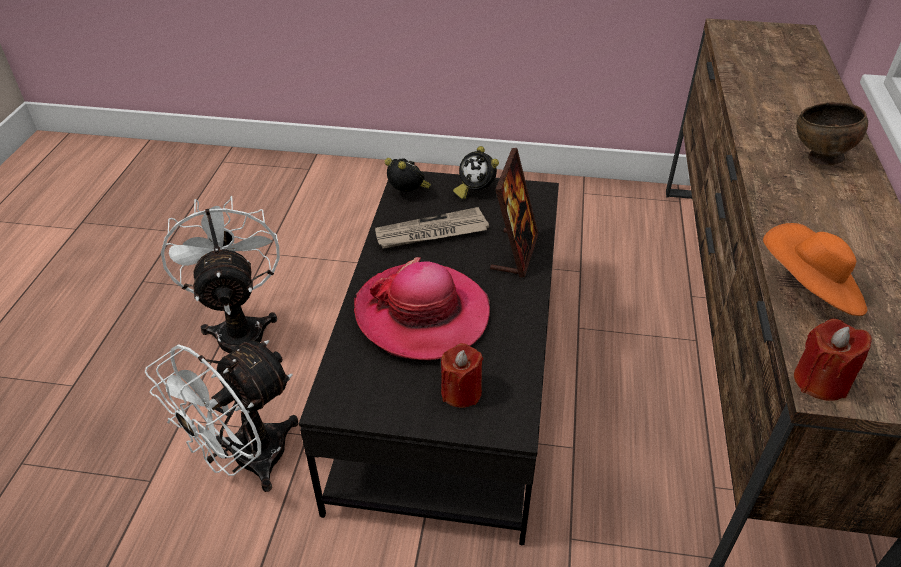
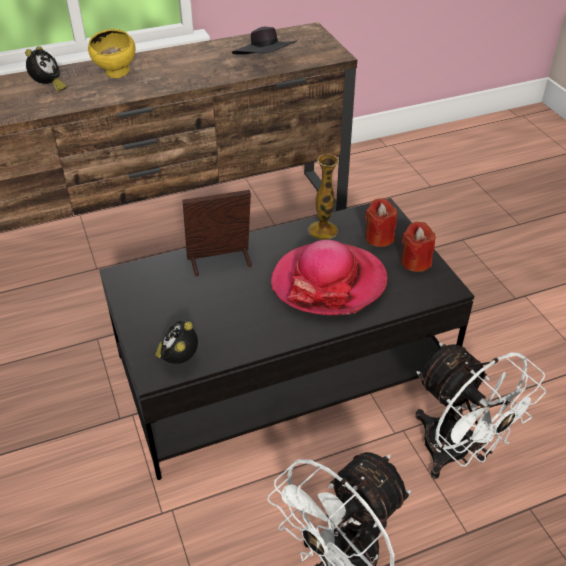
camera: 120 degrees left, 0 degrees up
(247, 461) = (456, 454): white fan -> white fan turned 45 degrees clockwise
(431, 232) = (229, 318): newspaper -> none
(475, 191) = (145, 315): alarm clock -> alarm clock (48, 87)
(511, 348) = (322, 230): none -> vase
(809, 291) = (265, 64): orange hat -> black hat
(819, 159) = (117, 75): brown bowl -> yellow bowl
(820, 381) = (332, 56): red candle -> red candle (415, 262)

